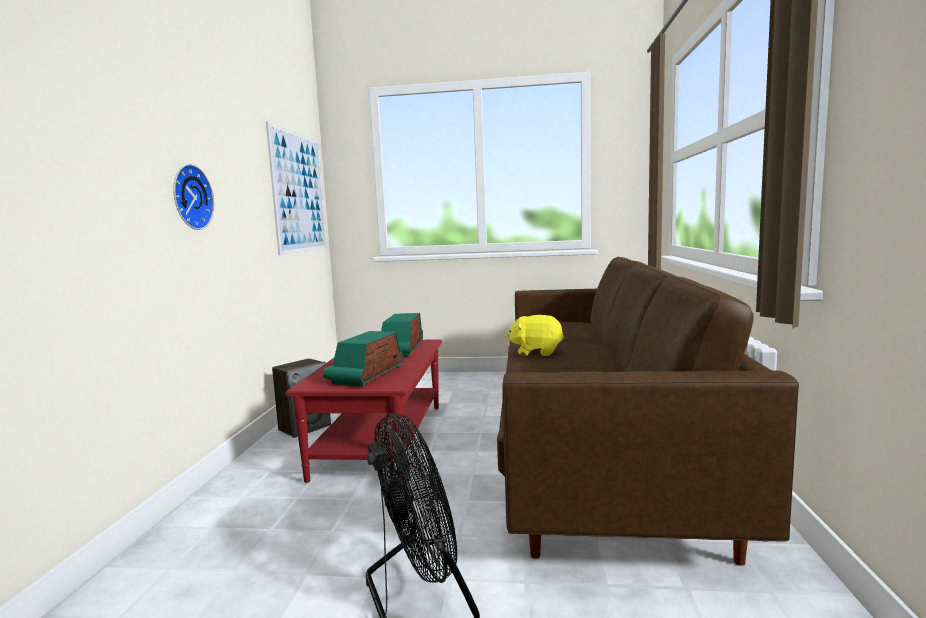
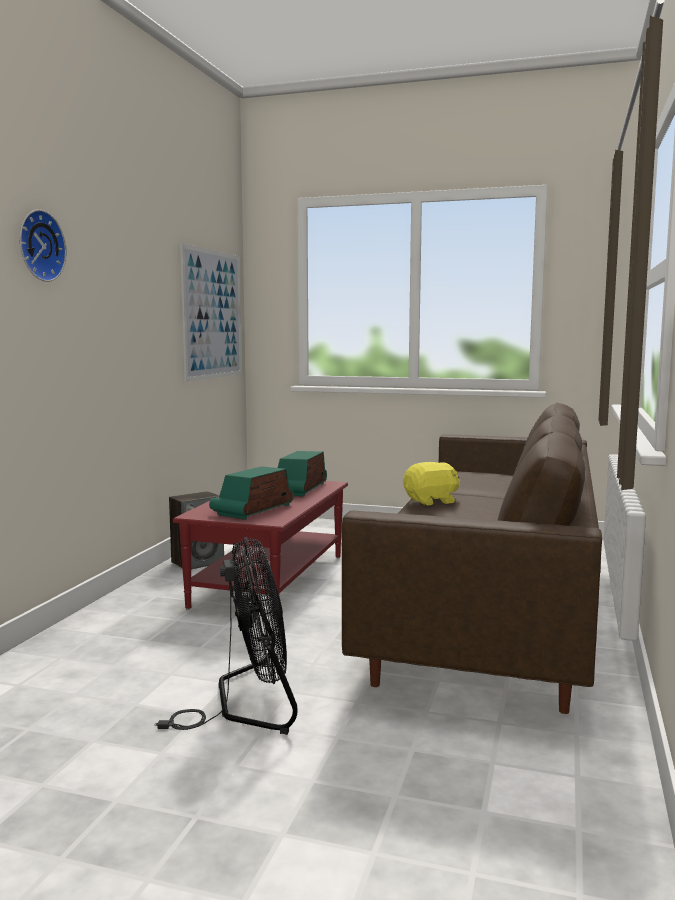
camera: 10 degrees right, 0 degrees up
(189, 197) = (99, 327): wall clock -> wall clock (38, 246)
(536, 352) = (431, 501): yellow plush toy -> yellow plush toy turned 135 degrees clockwise

